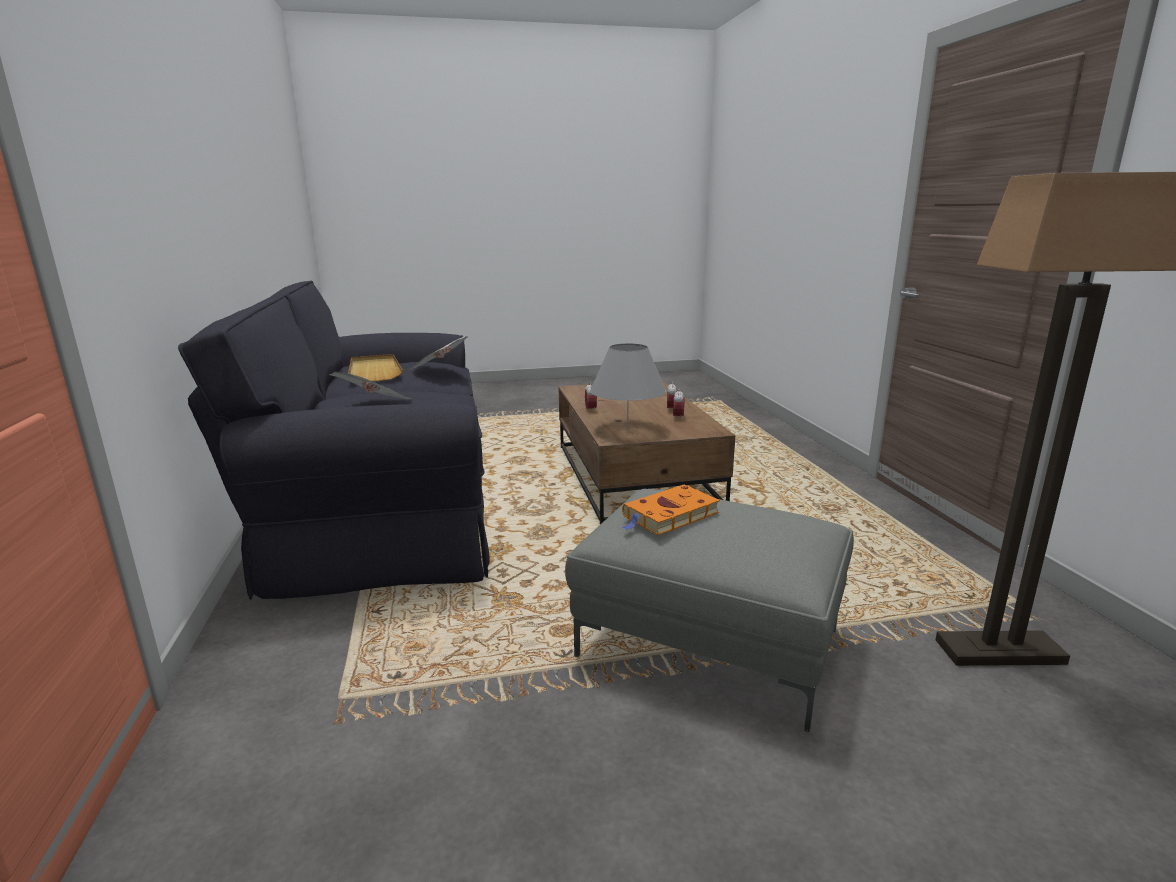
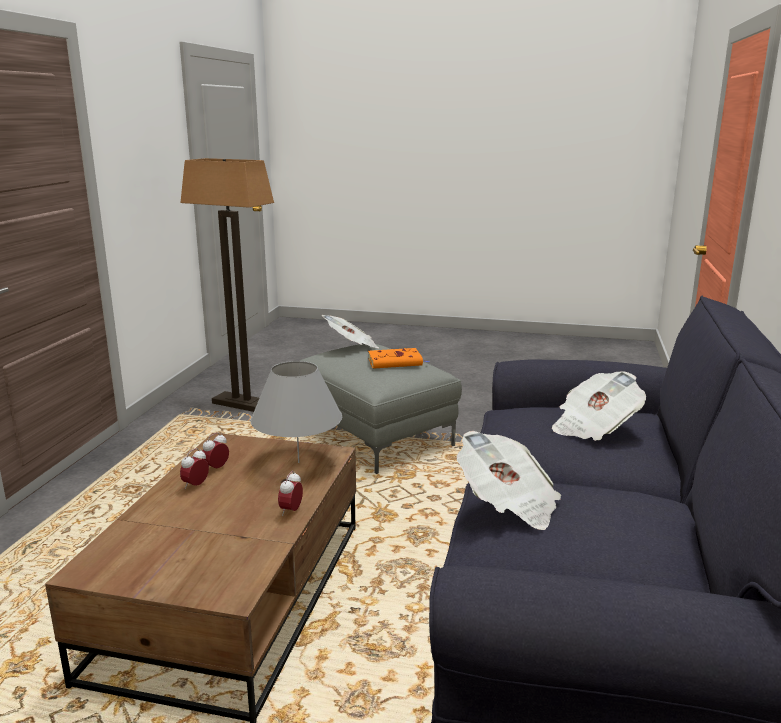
camera: 155 degrees left, 0 degrees up
(375, 371) = (623, 527): beige tray -> none
(790, 535) = (351, 346): none -> newspaper

